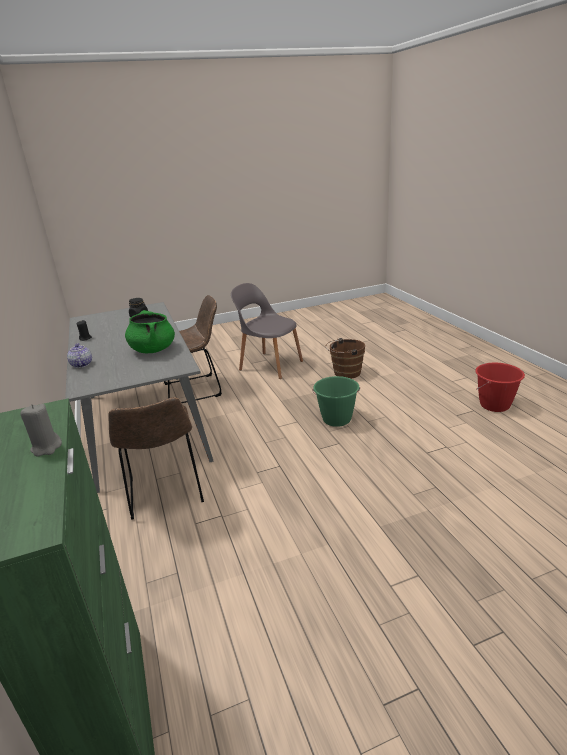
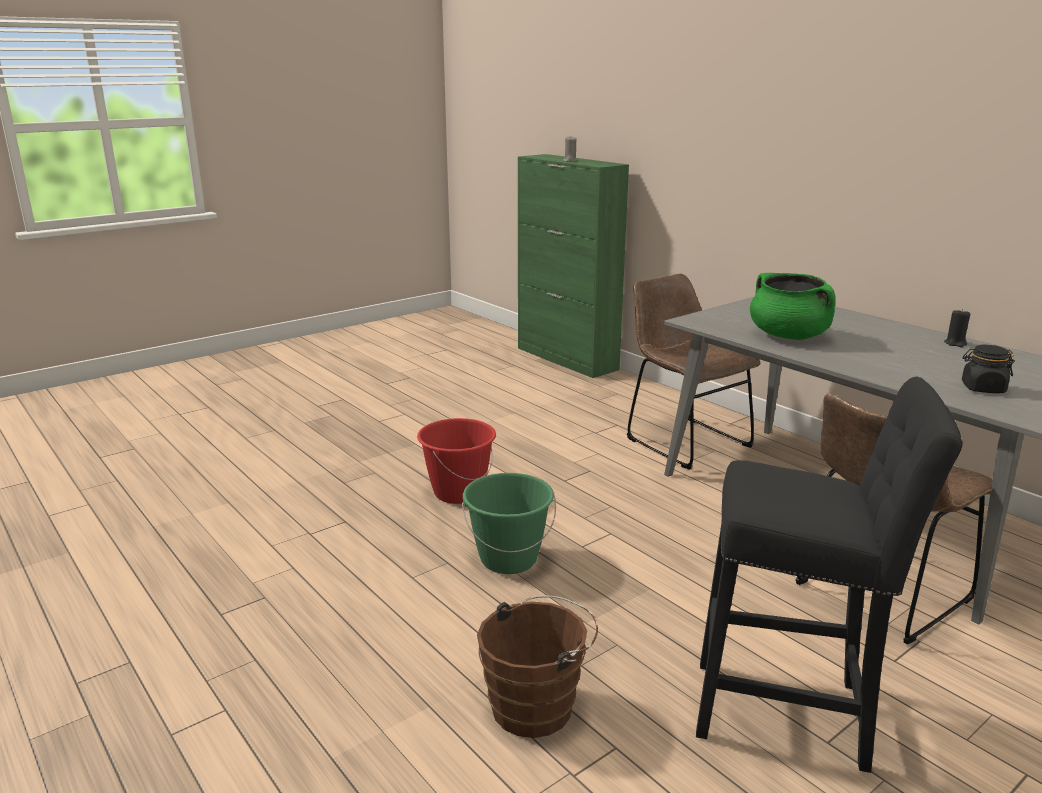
camera: 160 degrees right, 5 degrees down
(81, 364) = (848, 315): teapot -> none
(269, 365) = (791, 714): grey chair -> black stool
(494, 405) = (164, 634): red bucket -> red bucket (458, 492)

